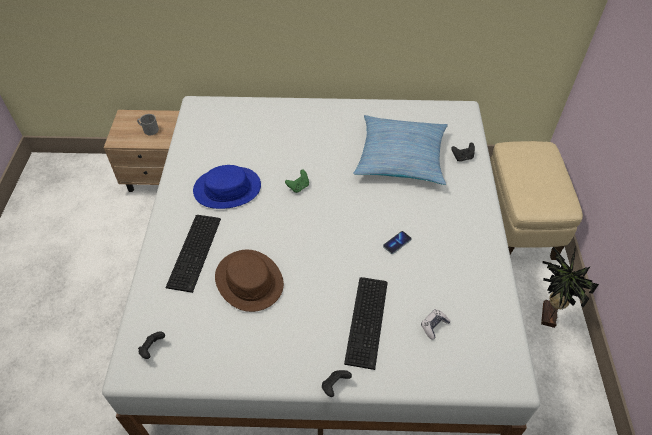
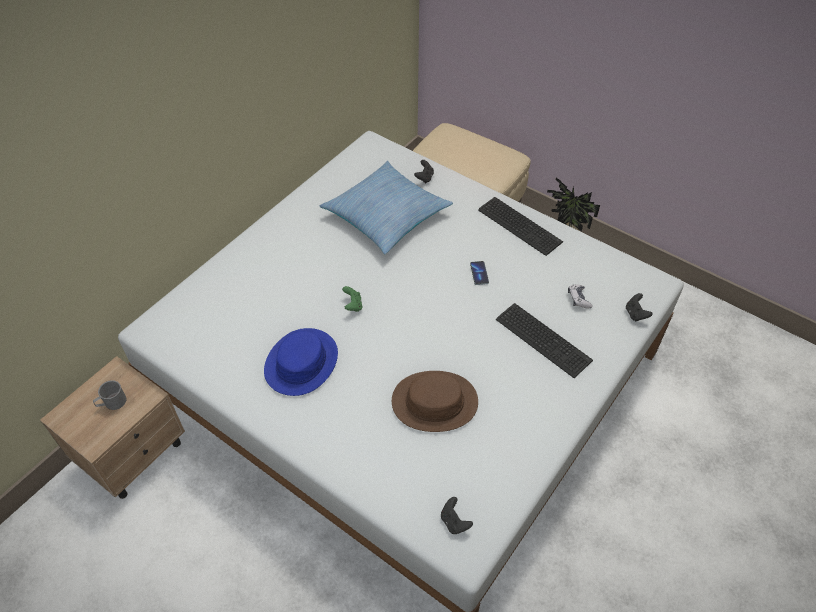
camera: 55 degrees left, 0 degrees up
(196, 251) = (362, 428): keyboard -> keyboard (519, 224)
(334, 386) = (590, 396): black game controller -> black game controller (635, 314)

